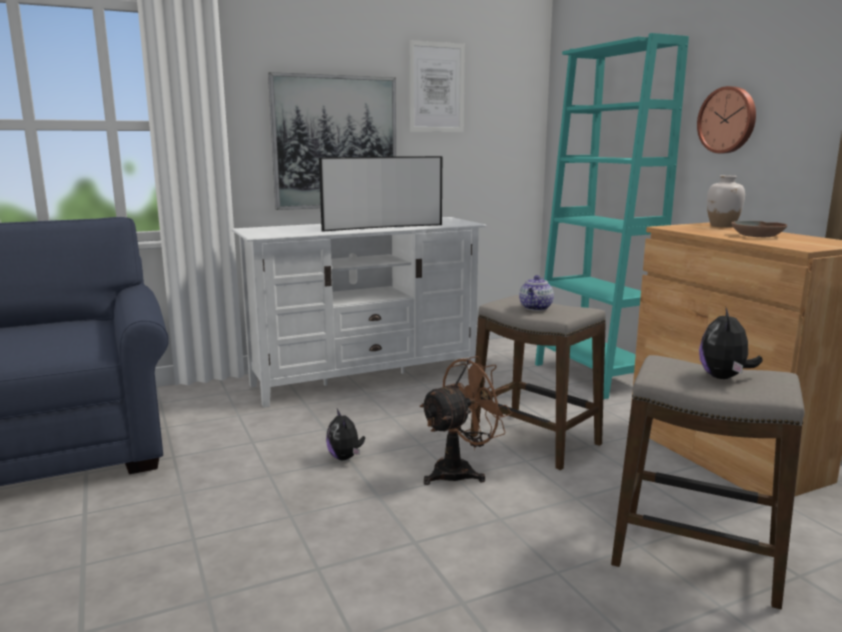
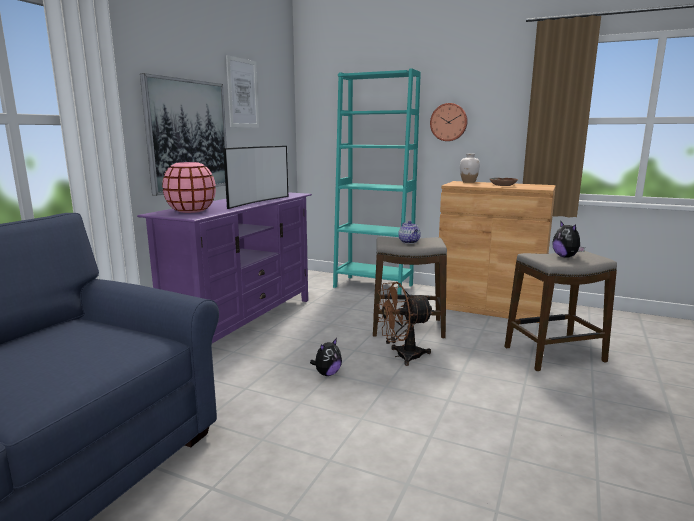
camera: 40 degrees left, 0 degrees up
(283, 230) = (191, 211): none -> pink vase
(345, 458) = (327, 374): plush toy -> plush toy turned 75 degrees counterclockwise
(365, 378) = (243, 323): white tv stand -> purple tv stand
(461, 471) = (402, 356): brown fan -> brown fan turned 120 degrees counterclockwise

